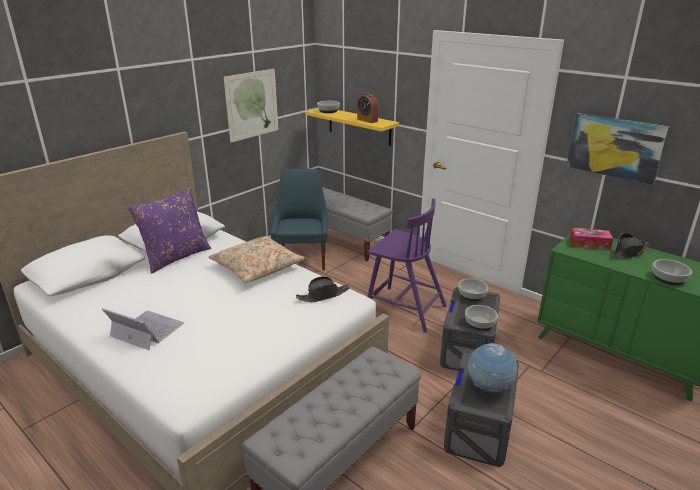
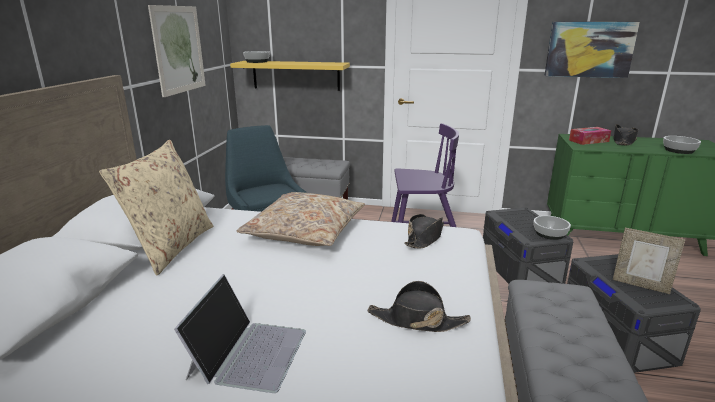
camera: 30 degrees left, 5 degrees down
(146, 330) = (248, 352): laptop -> laptop turned 105 degrees clockwise
(176, 257) = (171, 247): purple pillow -> beige pillow
(241, 345) = (417, 320): none -> black hat
(367, 120) = (315, 63): alarm clock -> none
(472, 295) = (508, 213): bowl -> none
(489, 388) = (640, 285): globe -> picture frame

